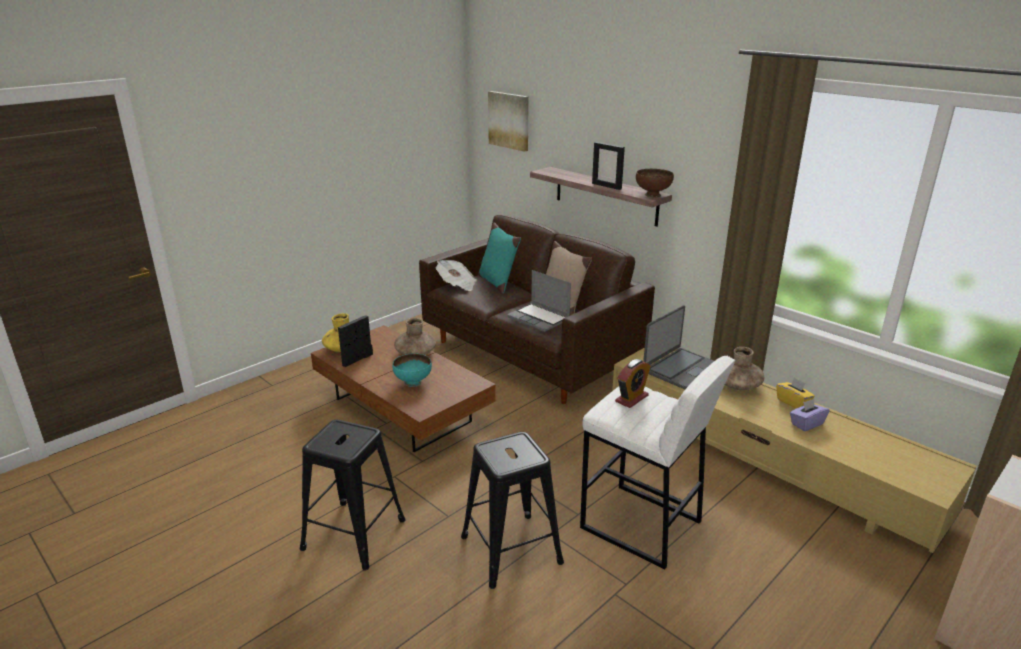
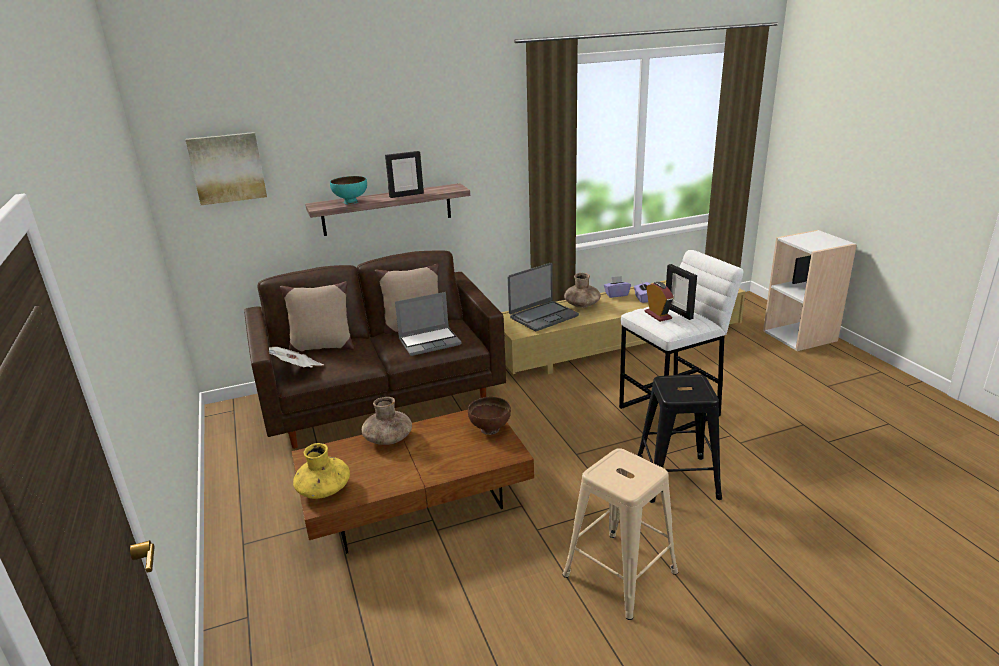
camera: 65 degrees left, 0 degrees up
(354, 534) = (619, 574): black stool -> beige stool
(357, 360) = (363, 482): picture frame -> picture frame (679, 312)
(413, 382) = (452, 450): turquoise bowl -> turquoise bowl (351, 202)
(497, 283) = (322, 347): turquoise pillow -> beige pillow
(652, 195) = (454, 187): brown bowl -> brown bowl (490, 430)
(680, 369) = (543, 316): laptop -> laptop turned 75 degrees clockwise
(793, 402) = (616, 294): yellow tissue box -> purple tissue box

